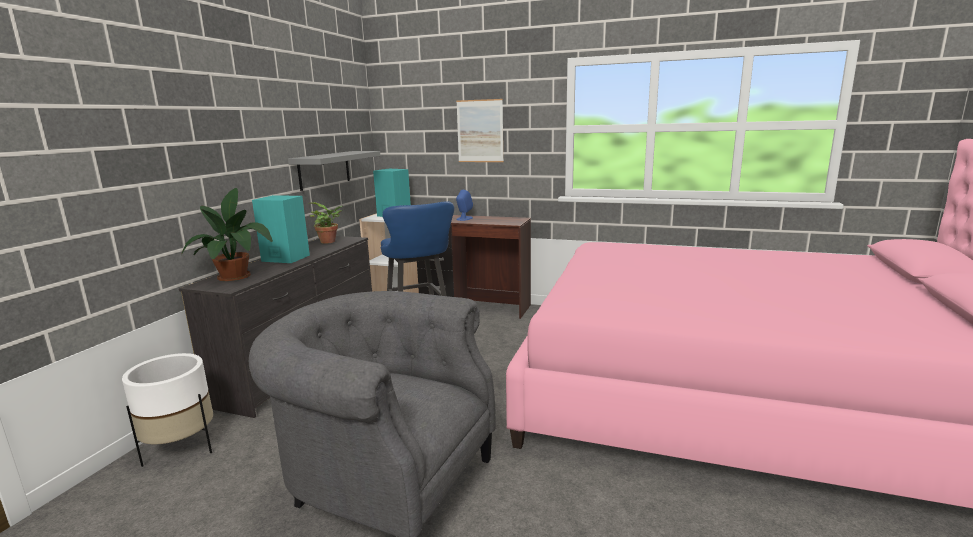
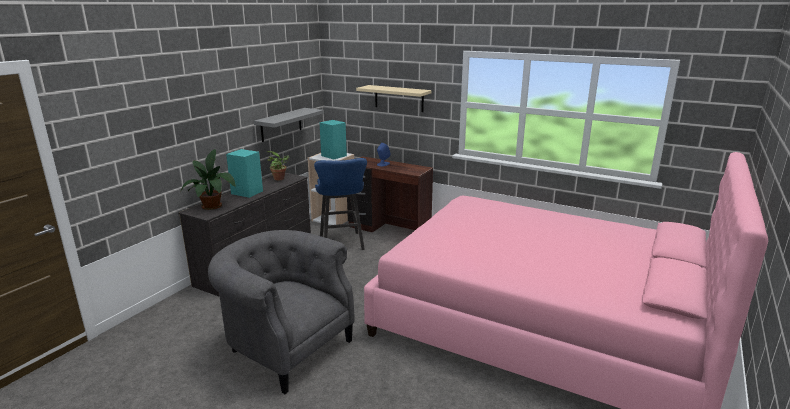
camera: 10 degrees right, 5 degrees up
(181, 449) = (175, 310): white planter -> none
(480, 131) = (399, 98): picture -> beige shelf

